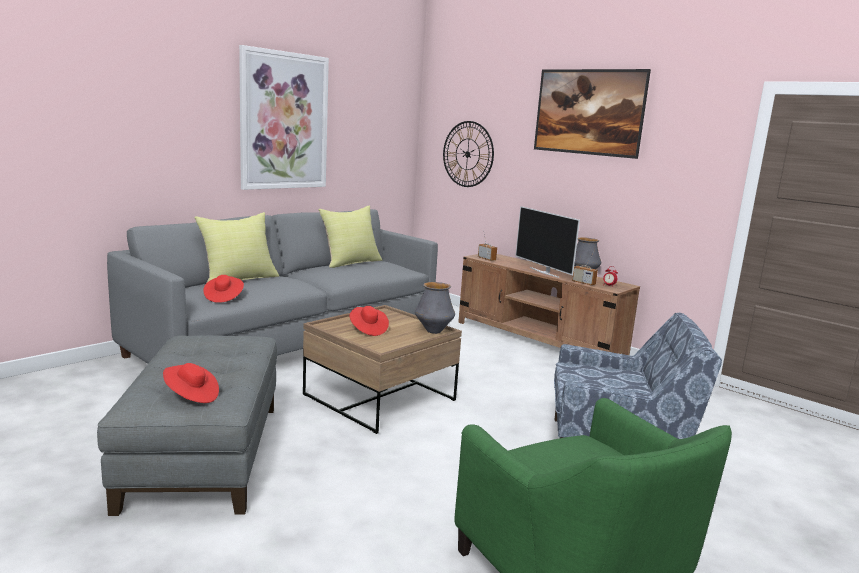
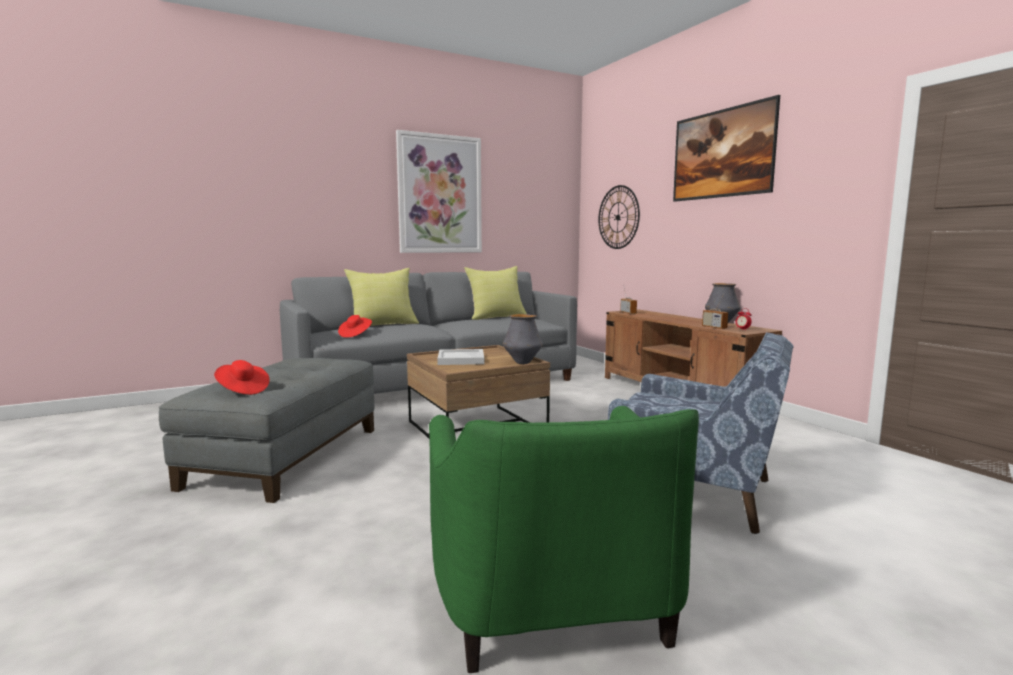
camera: 20 degrees right, 5 degrees down
(368, 330) = (460, 360): red hat -> white tray
(544, 272) = (679, 321): television -> none

